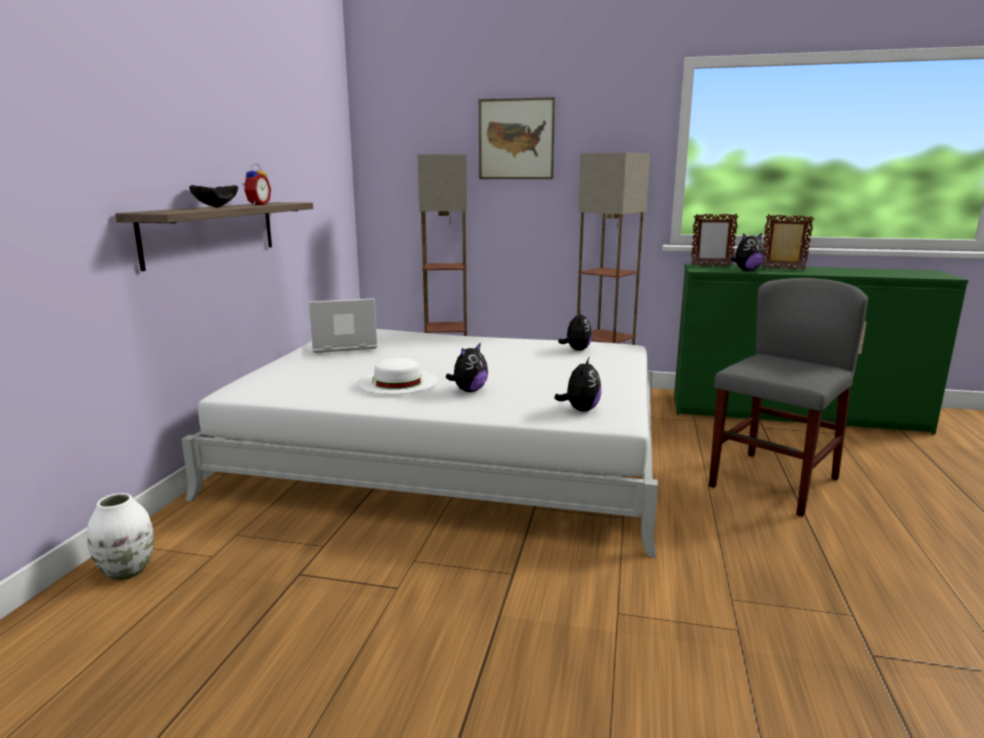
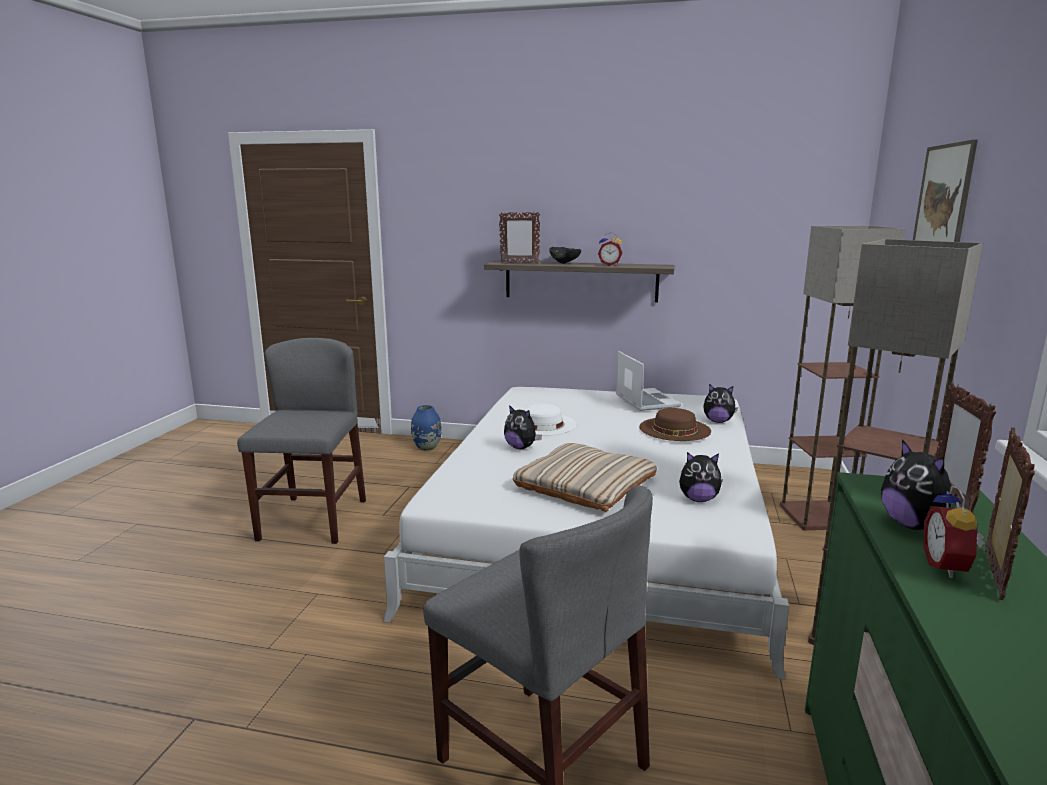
camera: 90 degrees right, 0 degrees up
(128, 571) = (427, 447): white vase -> blue vase
(181, 210) = (519, 263): none -> picture frame
(399, 661) = (313, 519): none -> grey chair
(430, 343) = (675, 429): none -> brown hat
(559, 374) = (585, 485): none -> beige pillow
(580, 409) = (467, 488): plush toy -> plush toy (718, 421)
(783, 271) = (948, 567): none -> alarm clock

